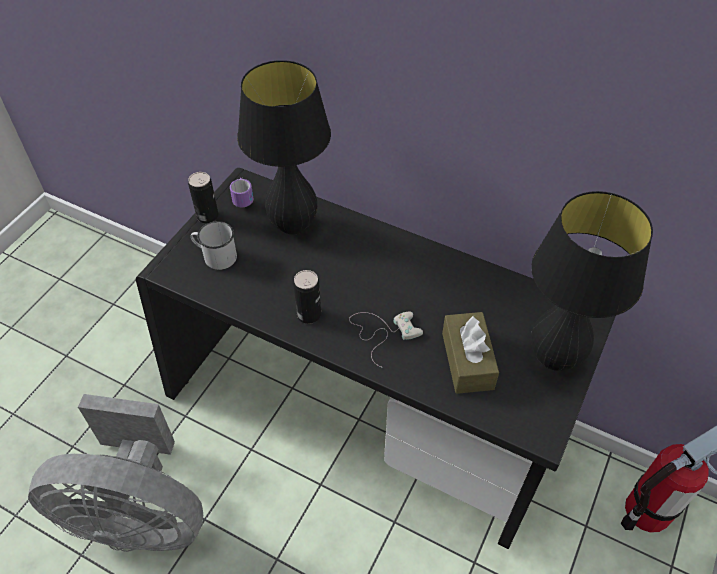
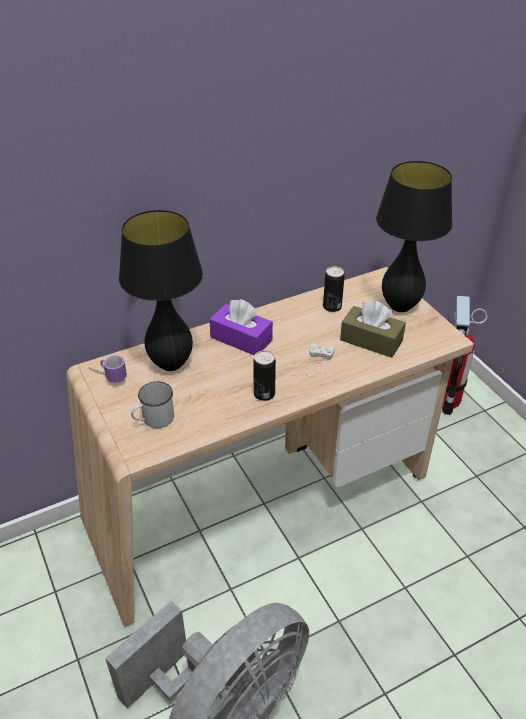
camera: 55 degrees left, 10 degrees down
(207, 216) = (104, 406): can -> can (332, 307)
(358, 418) = (262, 503): black desk -> beige desk
(372, 254) = (241, 339): none -> purple tissue box

